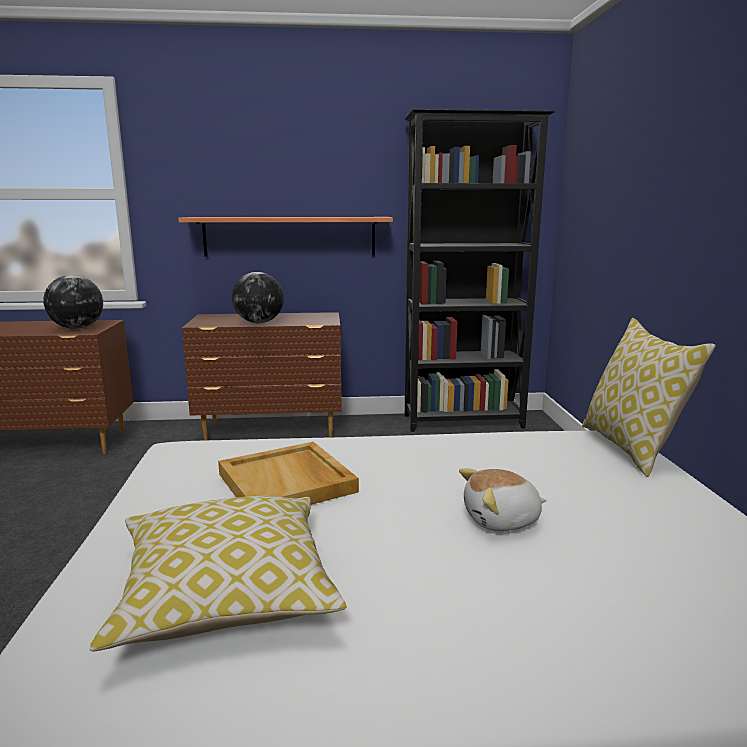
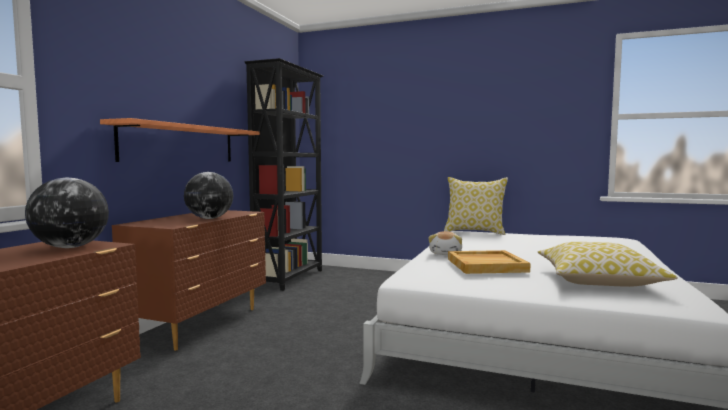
camera: 65 degrees left, 10 degrees down
(502, 520) = (540, 249): plush toy -> plush toy (446, 253)

